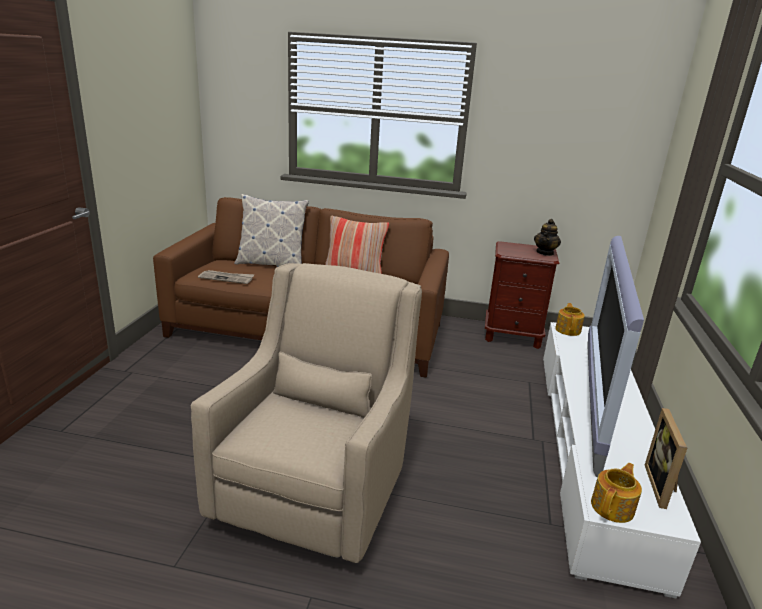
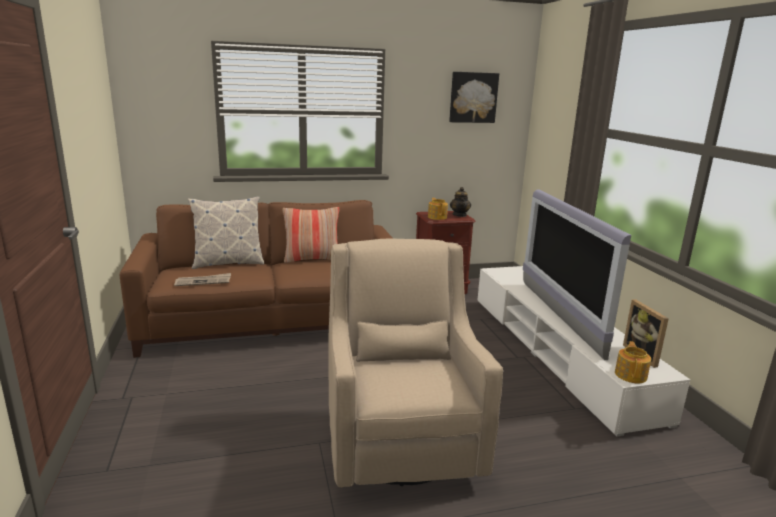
camera: 25 degrees left, 5 degrees down
(568, 330) = (497, 271): teapot -> teapot (437, 217)
(587, 107) = (473, 97): none -> picture

